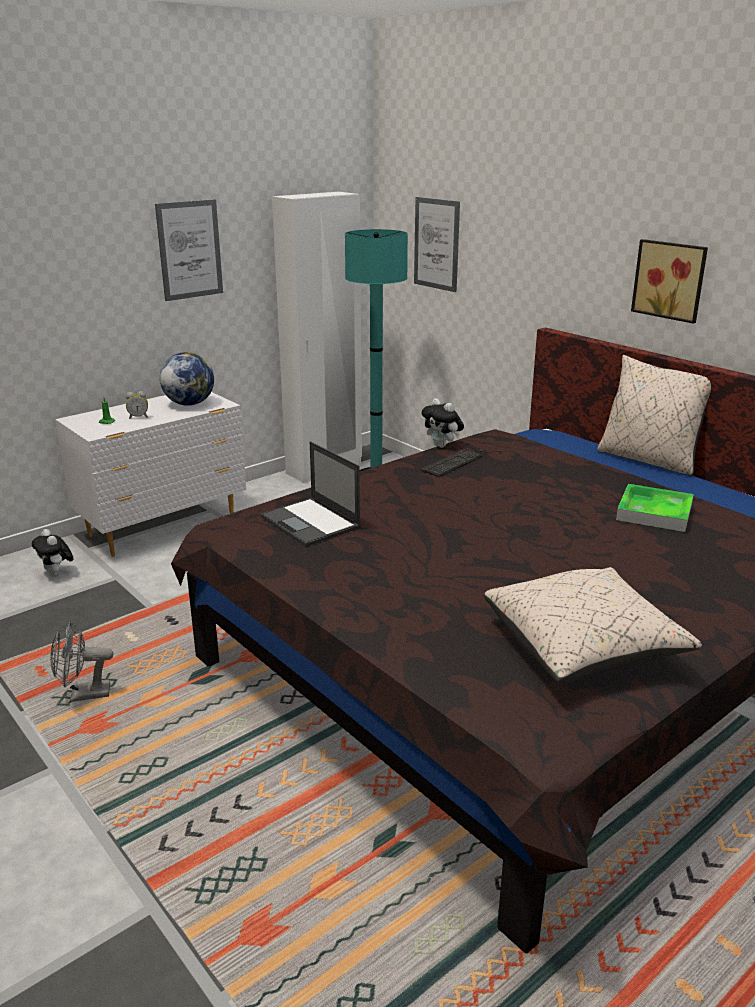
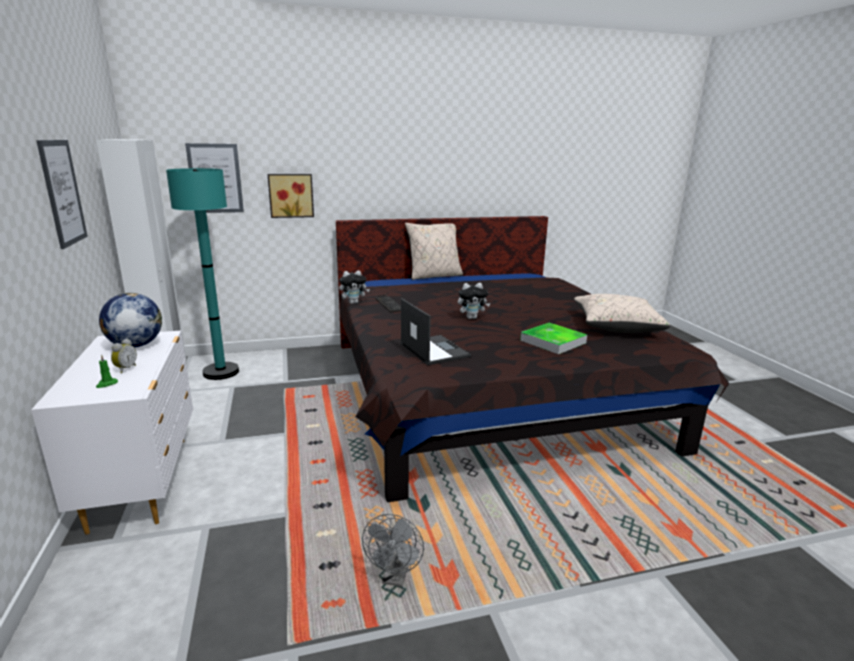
camera: 65 degrees left, 5 degrees down
(57, 574) = (142, 570): plush toy -> plush toy (472, 318)
(311, 522) = (433, 350): laptop -> laptop turned 105 degrees counterclockwise
(654, 512) = (497, 288): tray -> tray (553, 341)
(670, 280) = (415, 177): picture -> picture (291, 195)

